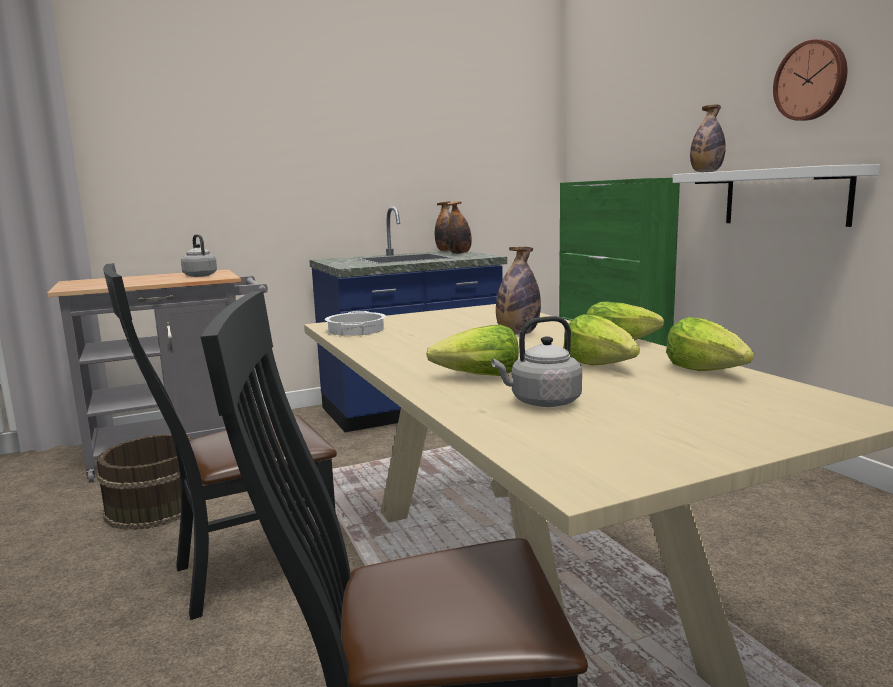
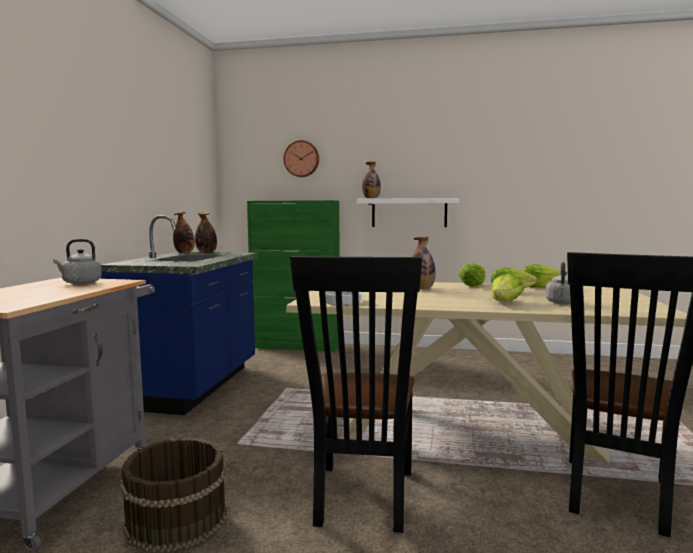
camera: 55 degrees left, 5 degrees down
(811, 81) = (419, 156): wall clock -> wall clock (301, 159)

